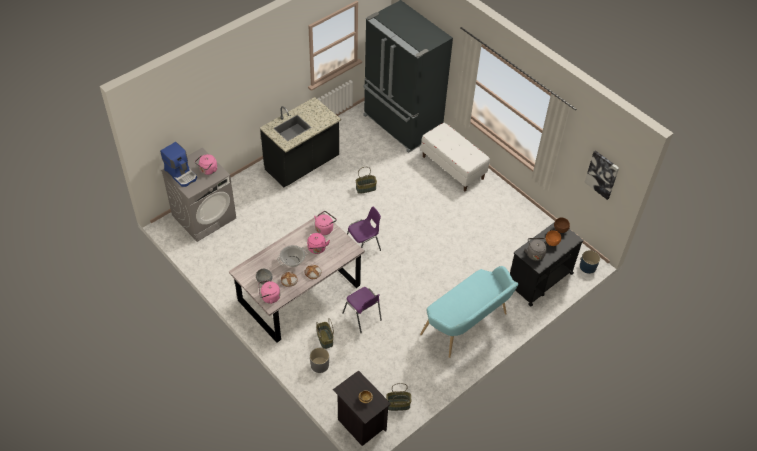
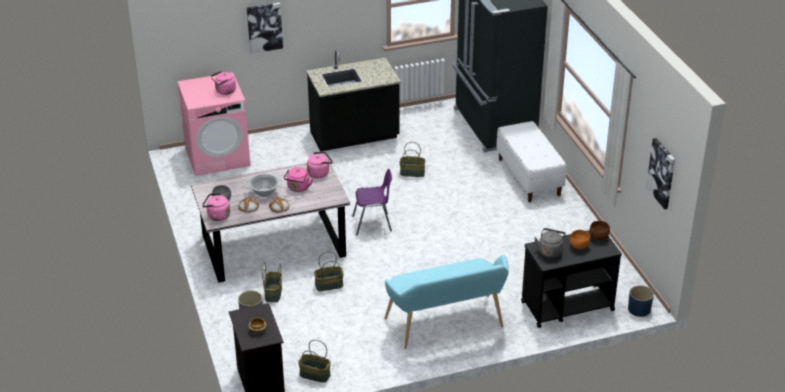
camera: 25 degrees right, 15 degrees down
(181, 174) = (195, 88): coffee machine -> none
(204, 216) = (218, 156): grey washing machine -> pink washing machine
(222, 105) = (264, 27): none -> picture
(362, 317) = (329, 285): purple chair -> basket

